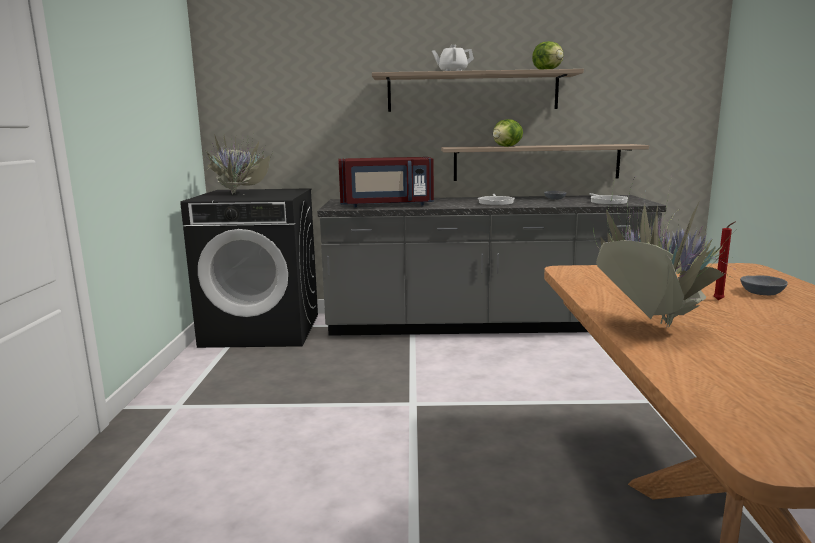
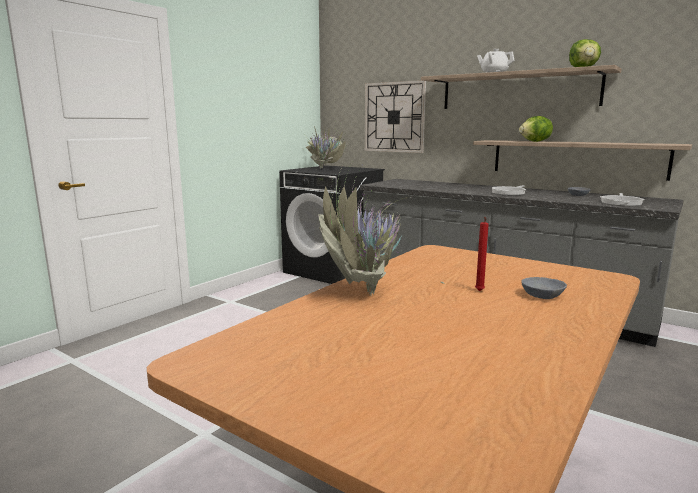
camera: 35 degrees right, 0 degrees up
(320, 122) = (394, 117): none -> wall clock
(386, 205) = (417, 186): red microwave -> none

